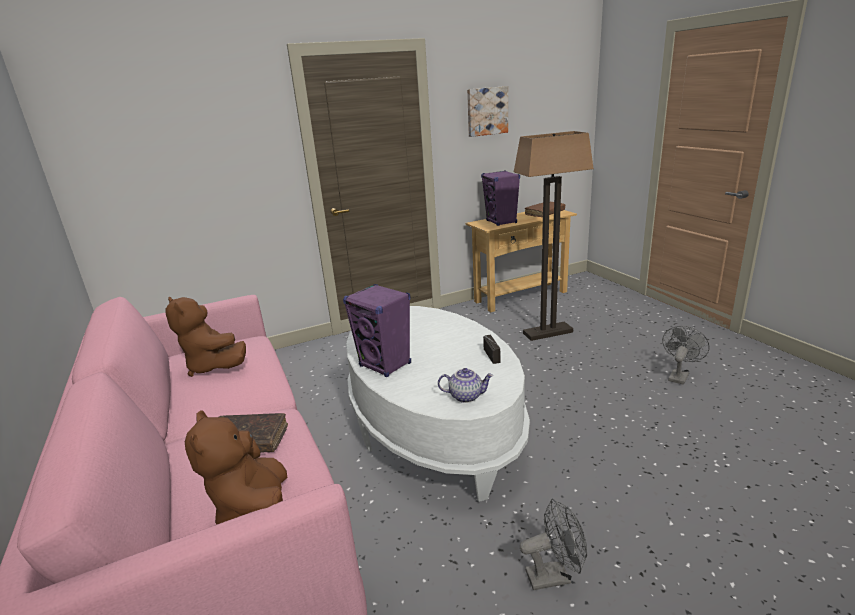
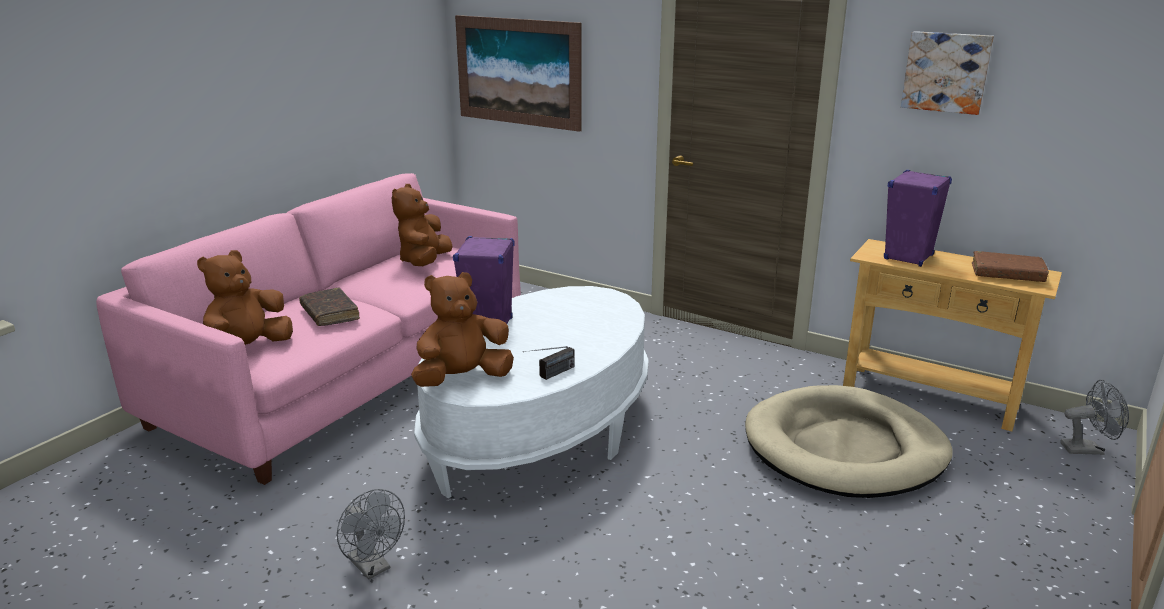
camera: 55 degrees right, 0 degrees up
(154, 176) = (518, 72): none -> picture
(466, 396) = (462, 379): teapot -> brown plush toy
(548, 332) = (844, 448): floor lamp -> beige dog bed
(679, 375) = (861, 598): grey fan -> grey fan (1087, 449)

